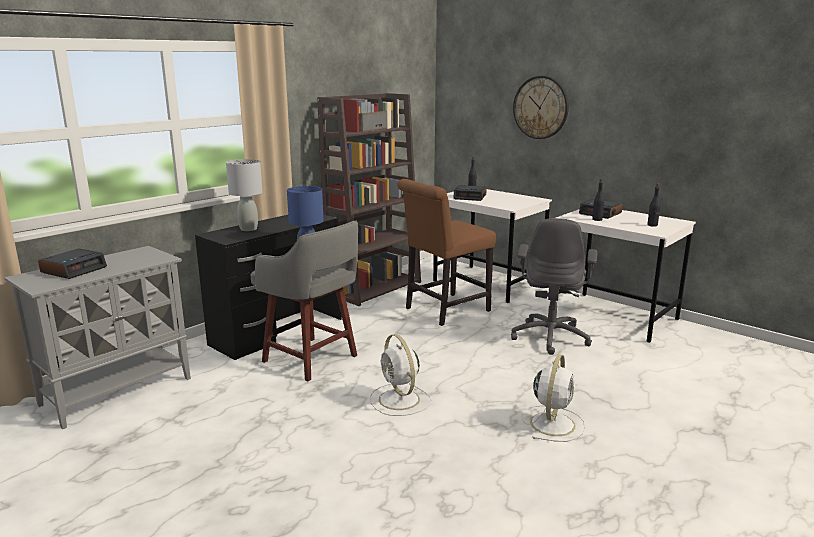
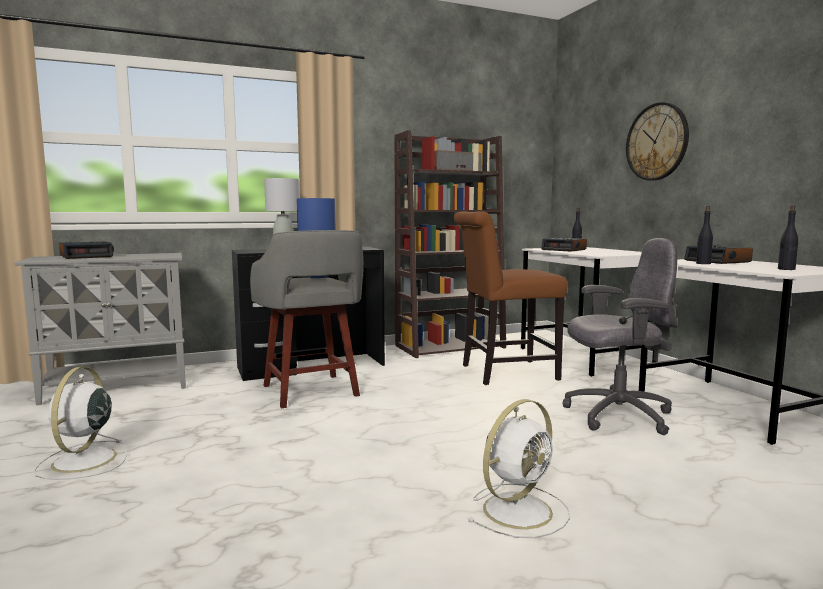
camera: 25 degrees right, 10 degrees down
(400, 400) = (351, 443): white fan -> white fan (83, 461)
(551, 337) = (616, 415): grey office chair -> grey office chair turned 135 degrees counterclockwise

